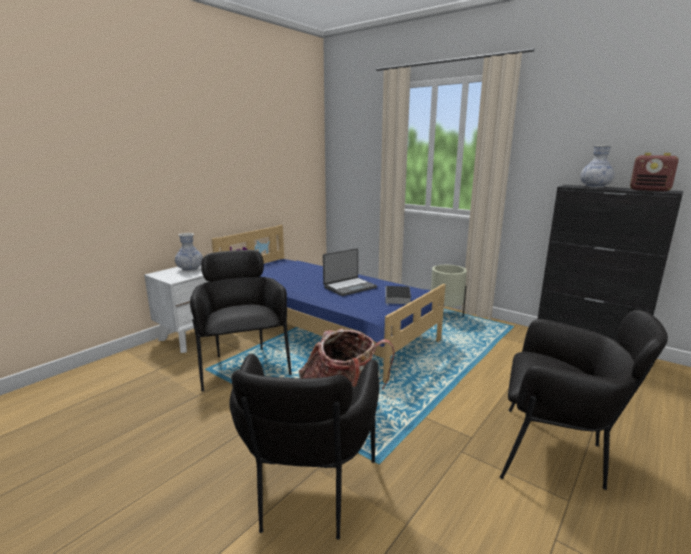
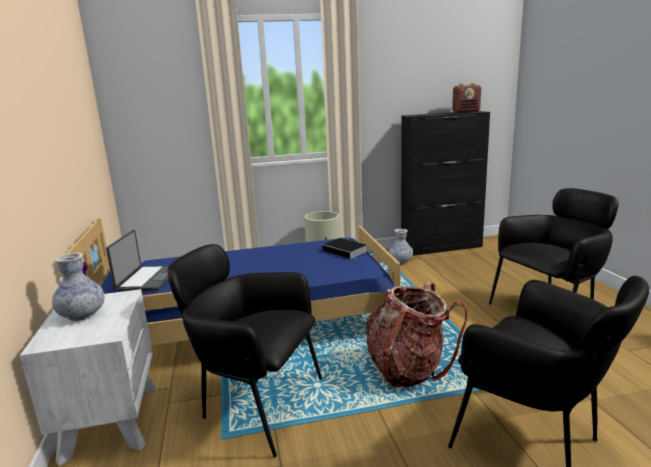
camera: 50 degrees left, 0 degrees up
(349, 287) = (284, 260): laptop -> laptop (147, 280)
(595, 187) = (428, 114): vase -> vase (400, 261)

